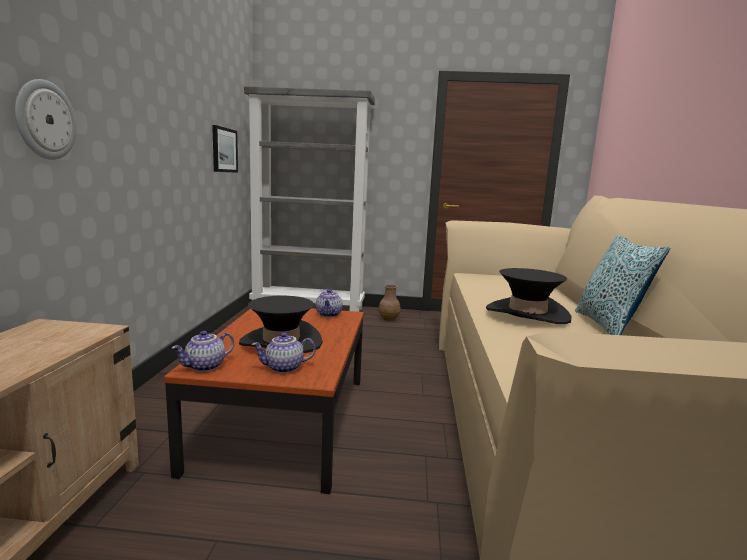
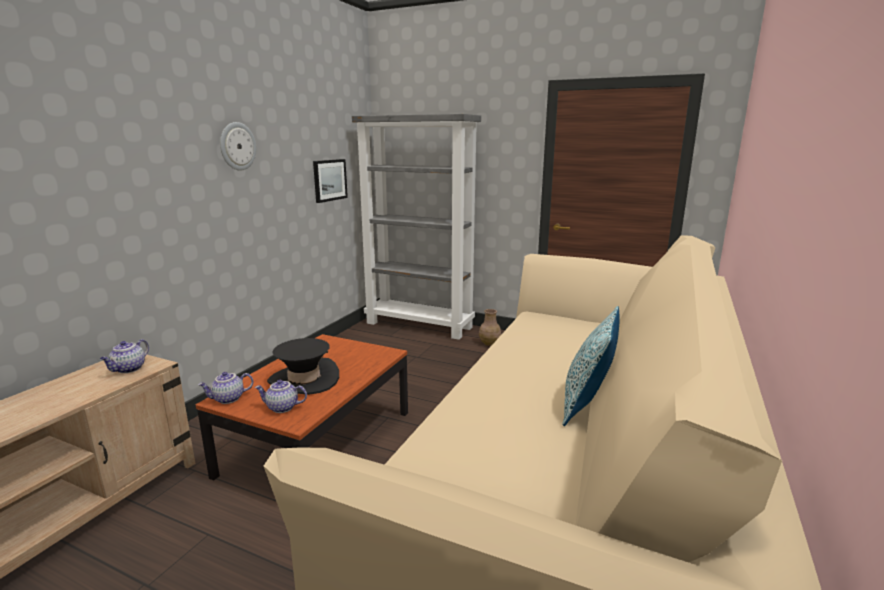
camera: 20 degrees right, 5 degrees up
(45, 120) = (130, 204): wall clock -> wall clock (237, 146)
(329, 314) = (372, 351): teapot -> teapot (128, 369)
(527, 313) = (513, 379): black hat -> none

